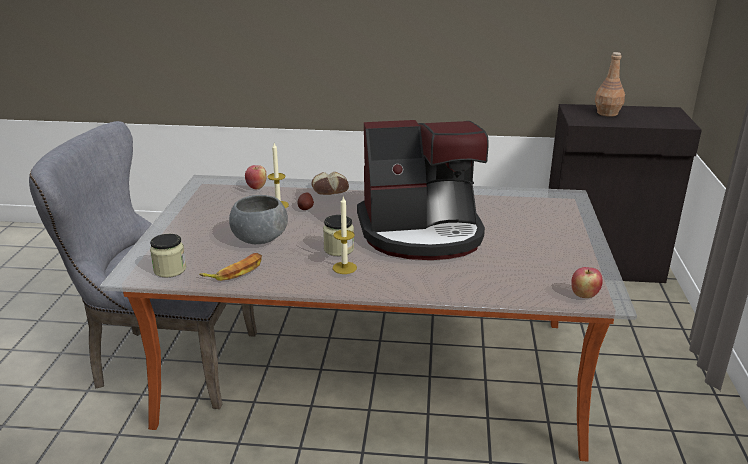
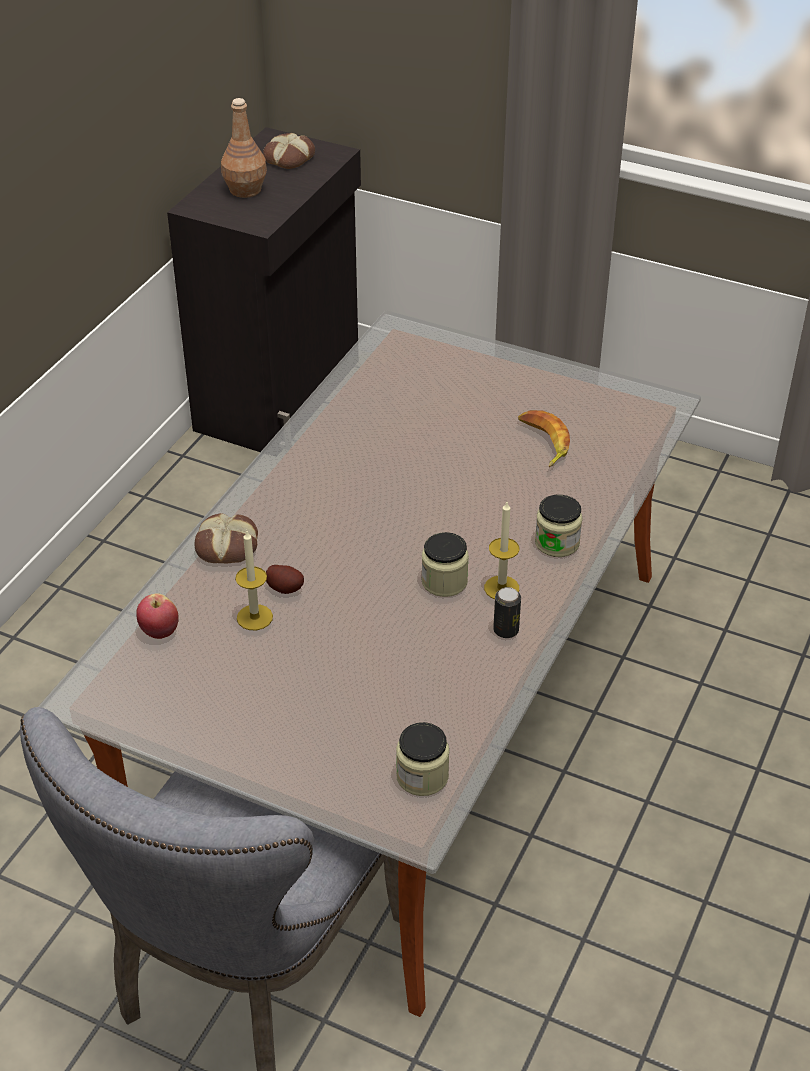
camera: 70 degrees left, 15 degrees up
(235, 271) = (461, 701): banana -> banana (543, 442)
(259, 238) = (367, 659): grey bowl -> none
(305, 275) = (506, 630): none -> can
(402, 280) = (557, 543): none -> jar
(422, 233) = (436, 490): coffee machine -> none
(584, 295) = (650, 414): apple -> none
(658, 116) = (288, 157): none -> bread

